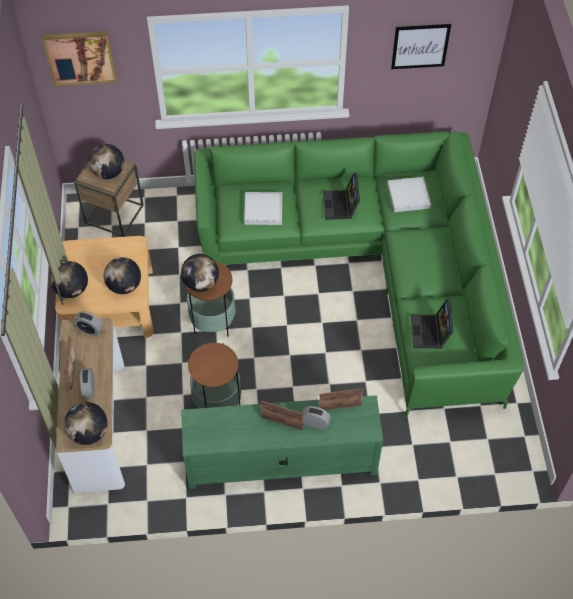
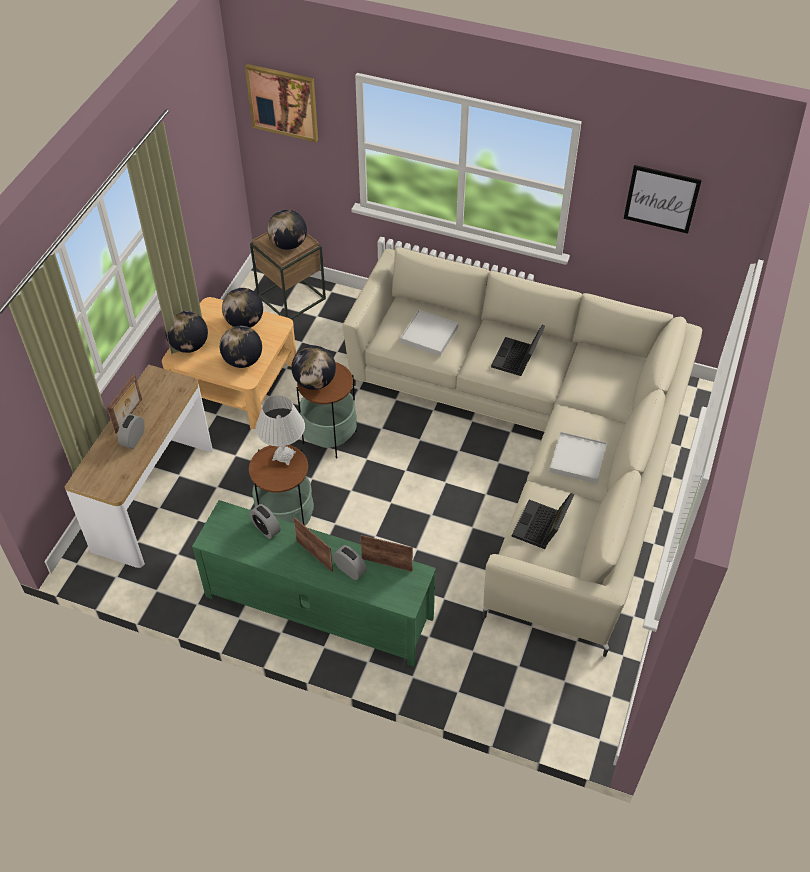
camera: 25 degrees right, 5 degrees down
(89, 329) = (169, 383): alarm clock -> alarm clock (266, 528)
(89, 432) = (106, 482): globe -> globe (244, 322)
(212, 353) = (284, 456): none -> white table lamp
(374, 267) = (537, 446): green sofa -> beige sofa
(408, 196) = (600, 374): white tray -> white tray (577, 459)

